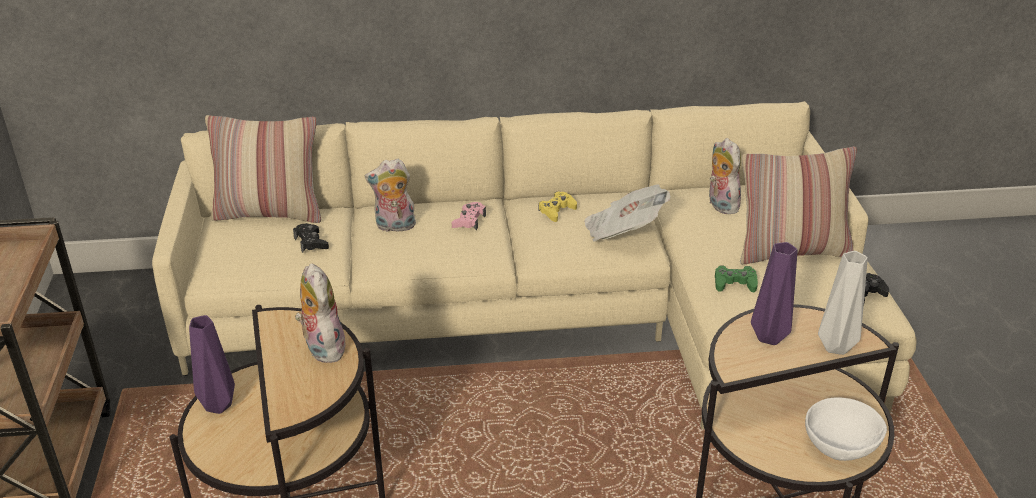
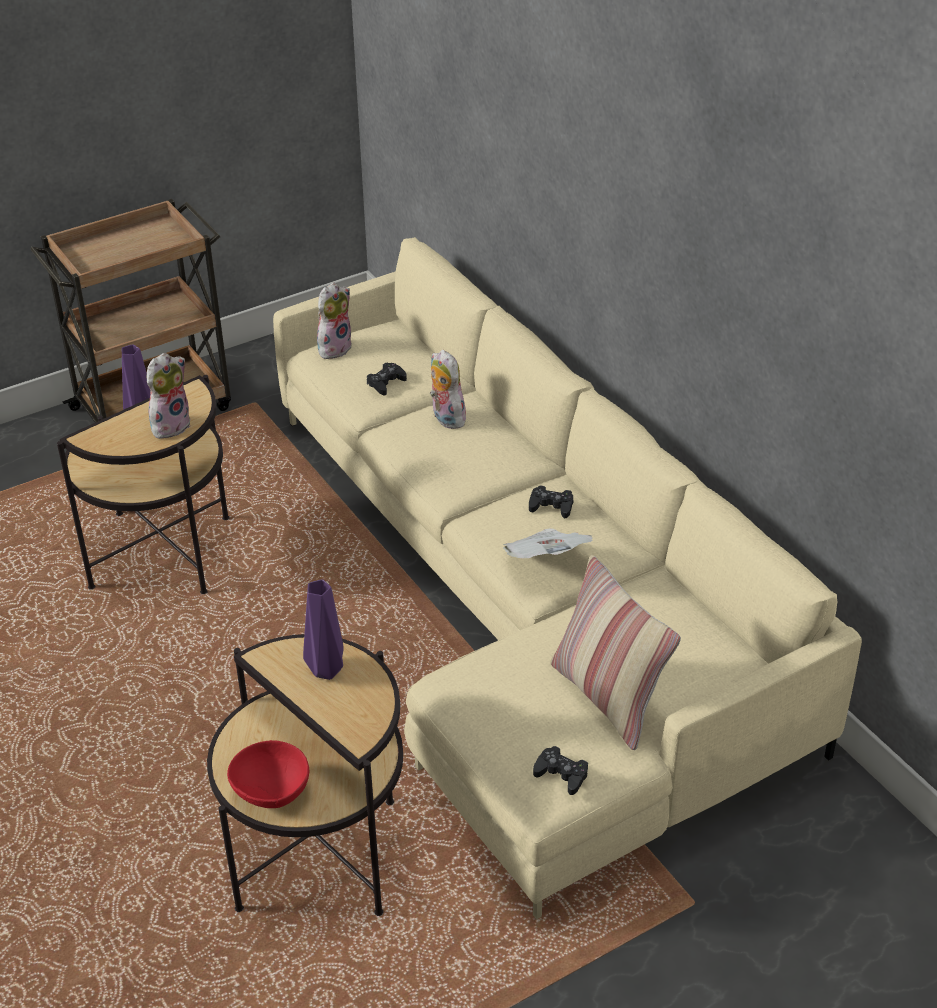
camera: 65 degrees right, 5 degrees up
(269, 213) = (417, 344): pillow -> none
(469, 221) = (488, 457): pink game controller -> none
(557, 210) = (551, 506): yellow game controller -> black game controller
(720, 205) = (662, 621): plush toy -> plush toy (334, 348)
(734, 283) = (511, 667): green game controller -> none
(837, 346) = (338, 719): grey vase -> none
(840, 447) = (272, 792): white bowl -> red bowl

